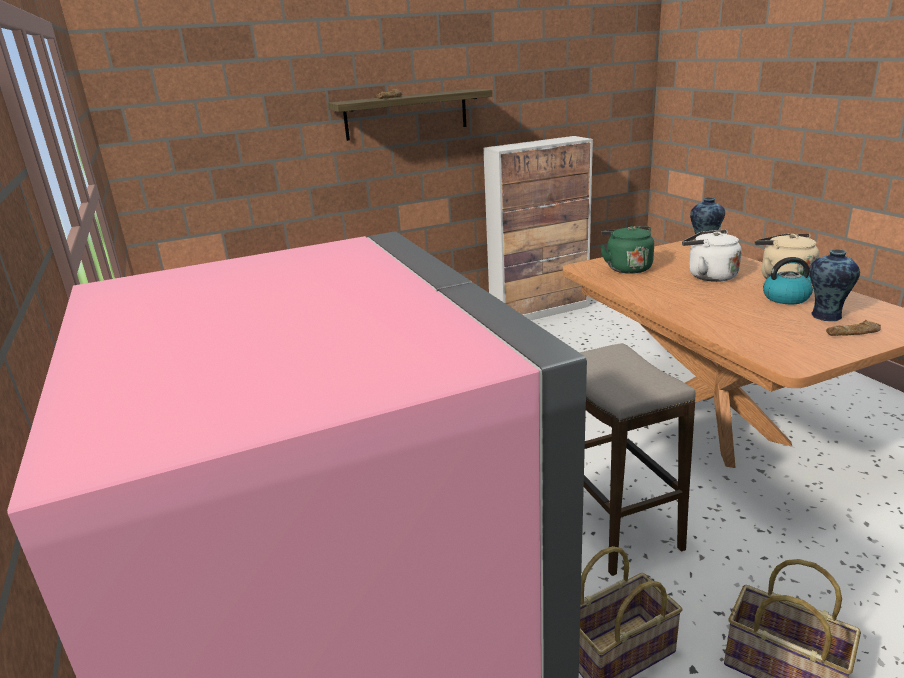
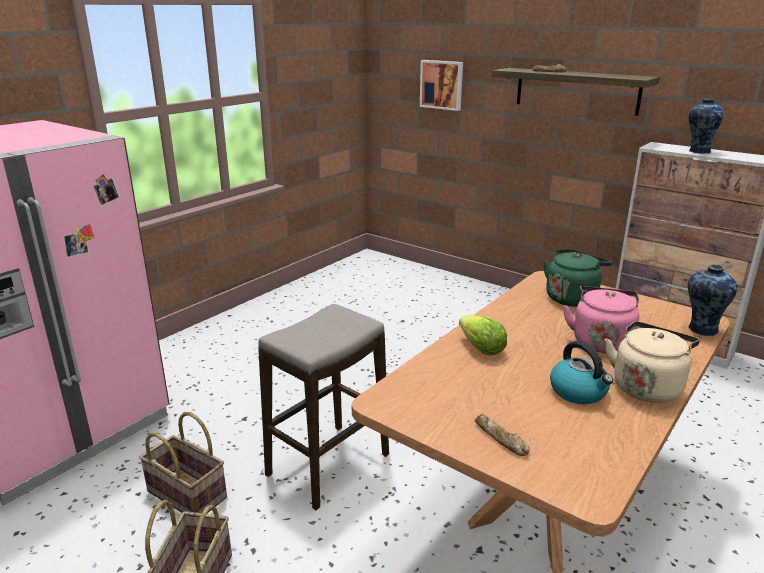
camera: 60 degrees right, 0 degrees up
(242, 137) = (442, 84): none -> picture
(705, 313) = (481, 349): none -> lettuce
(708, 276) = (601, 341): white kettle -> pink kettle
(825, 316) = (539, 419): vase -> vase (698, 151)

